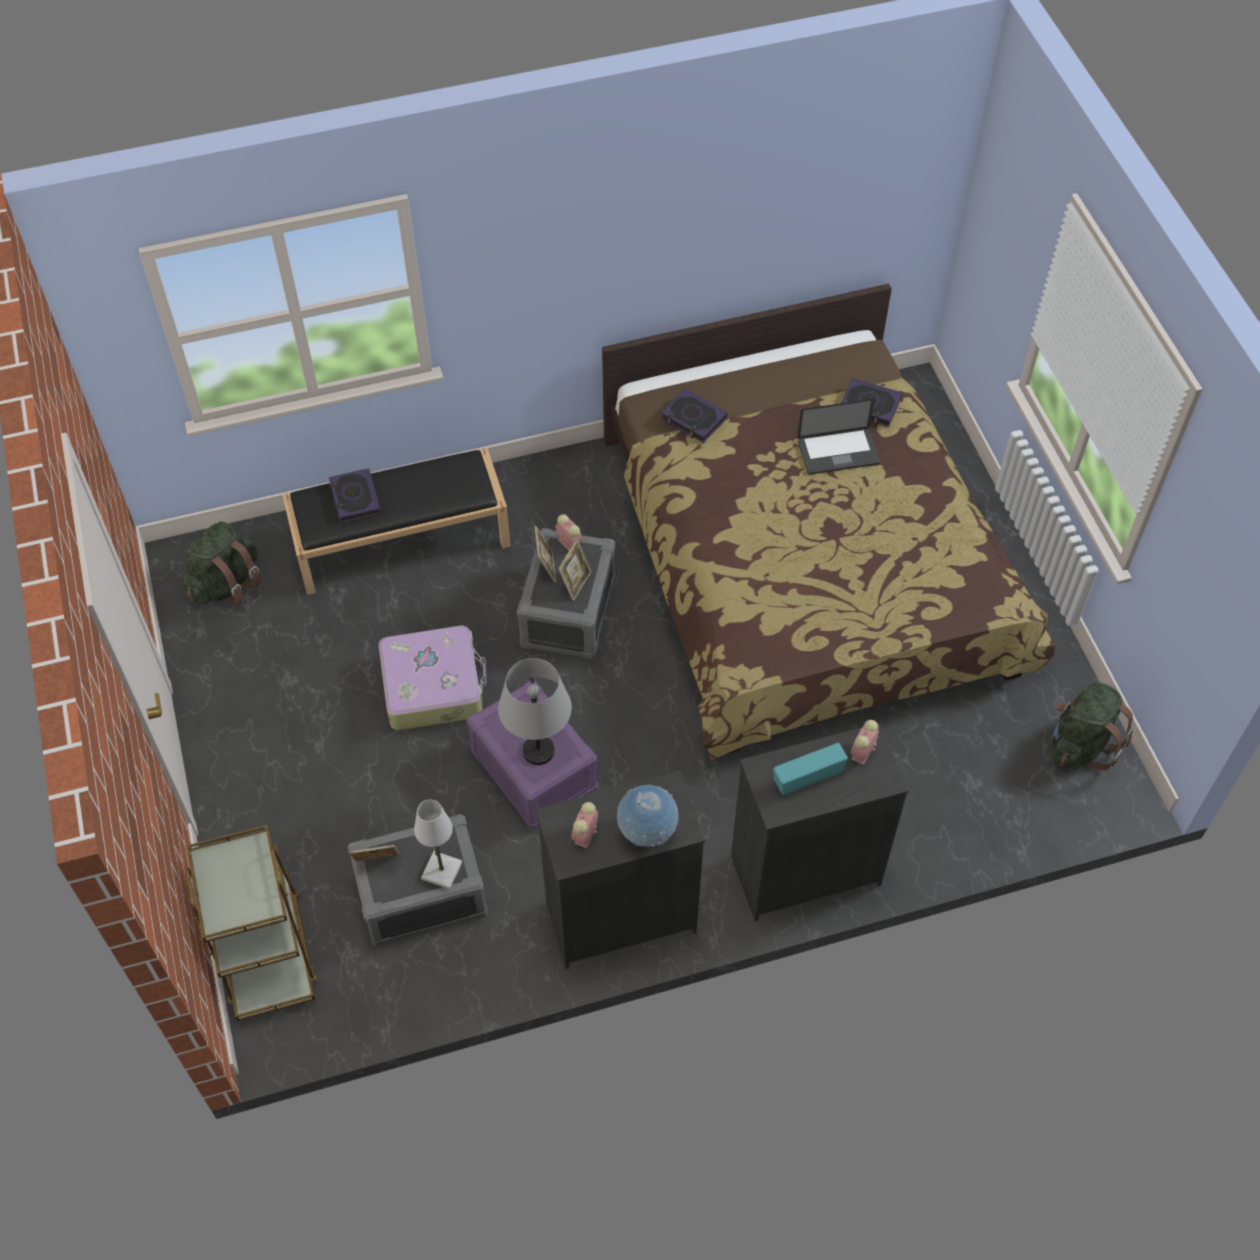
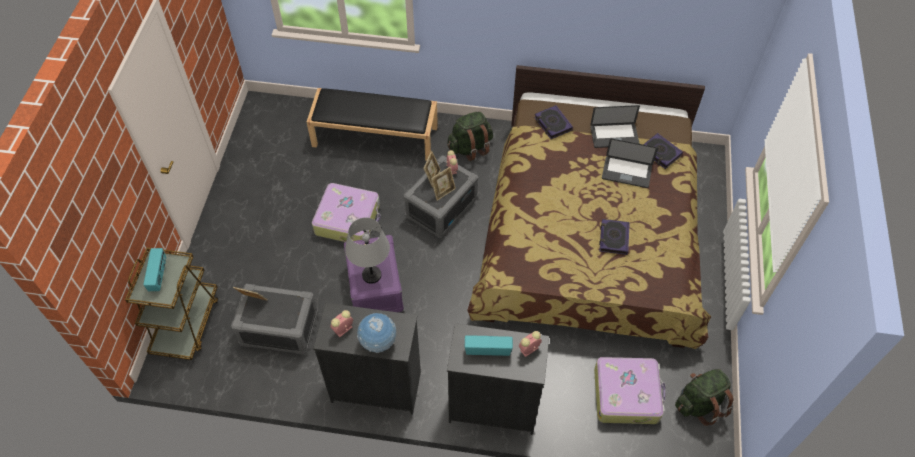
camera: 25 degrees right, 0 degrees up
(227, 584) = (275, 126): green backpack -> green backpack (470, 147)
(231, 880) = (158, 275): none -> radio
(355, 499) = (351, 103): book -> book (613, 238)
(442, 871) = (284, 319): white table lamp -> none
(792, 405) = (614, 136): none -> laptop
(978, 773) = (627, 394): none -> suitcase

